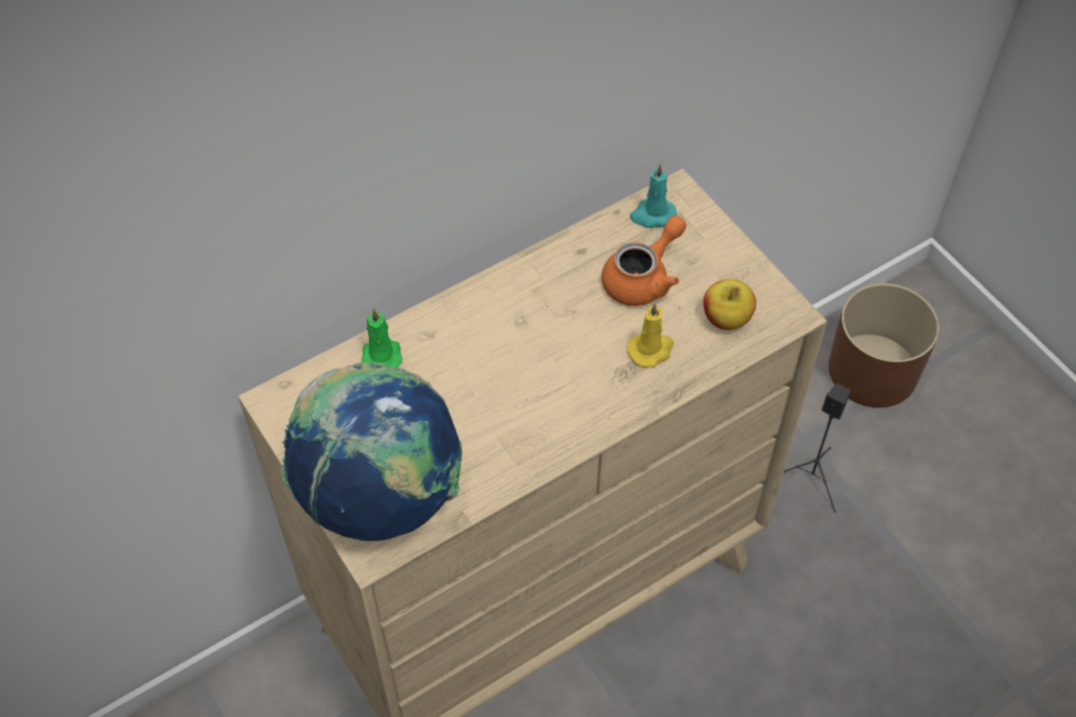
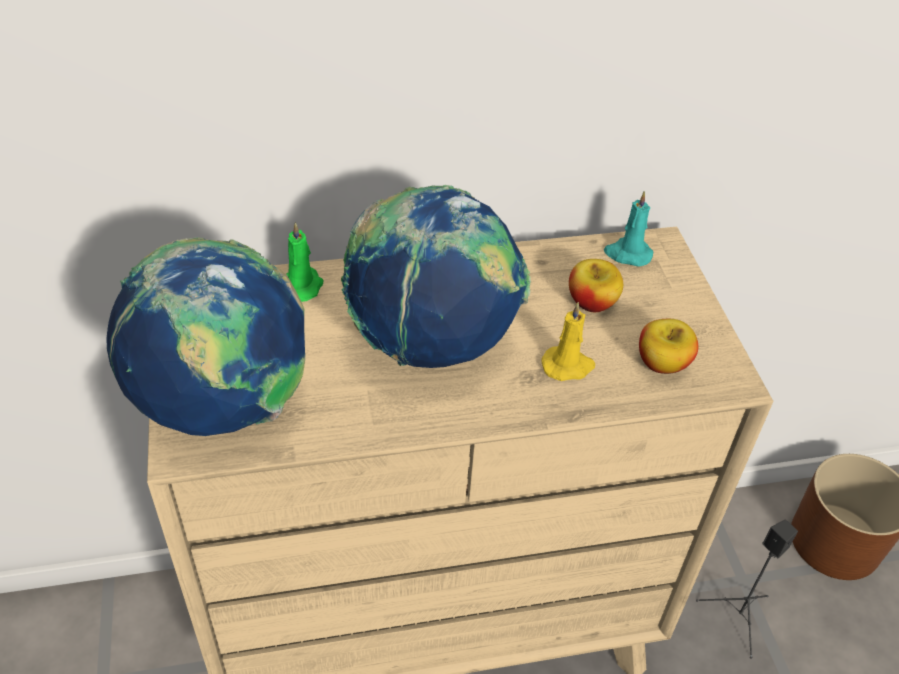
camera: 20 degrees right, 10 degrees down
(527, 370) = (432, 343): none -> globe
(643, 278) = (591, 302): orange teapot -> apple

